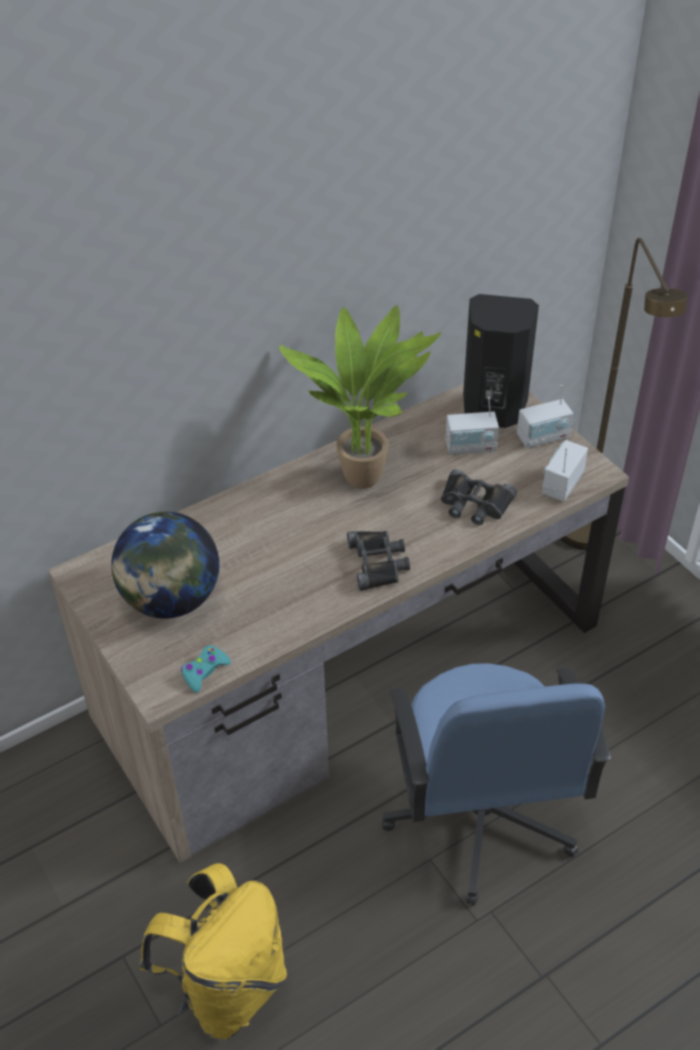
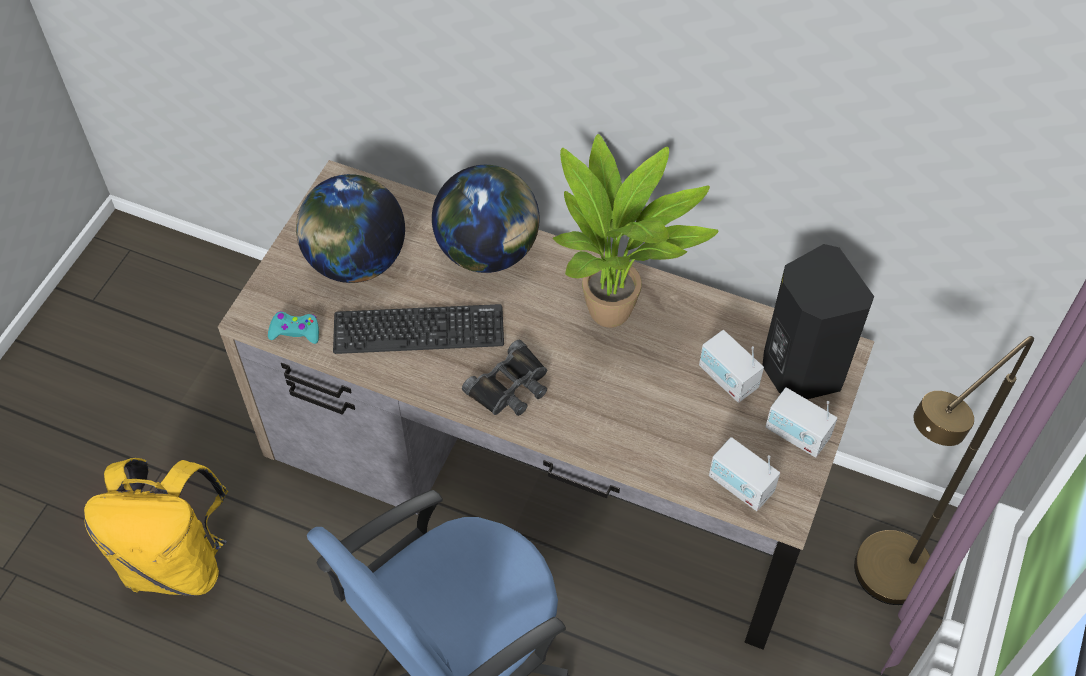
camera: 55 degrees right, 10 degrees up
(241, 516) = (488, 251): none -> globe
(277, 592) = (418, 330): none -> keyboard
(474, 504) = (649, 423): black binoculars -> none
(562, 484) = (740, 485): radio -> radio turned 135 degrees counterclockwise

